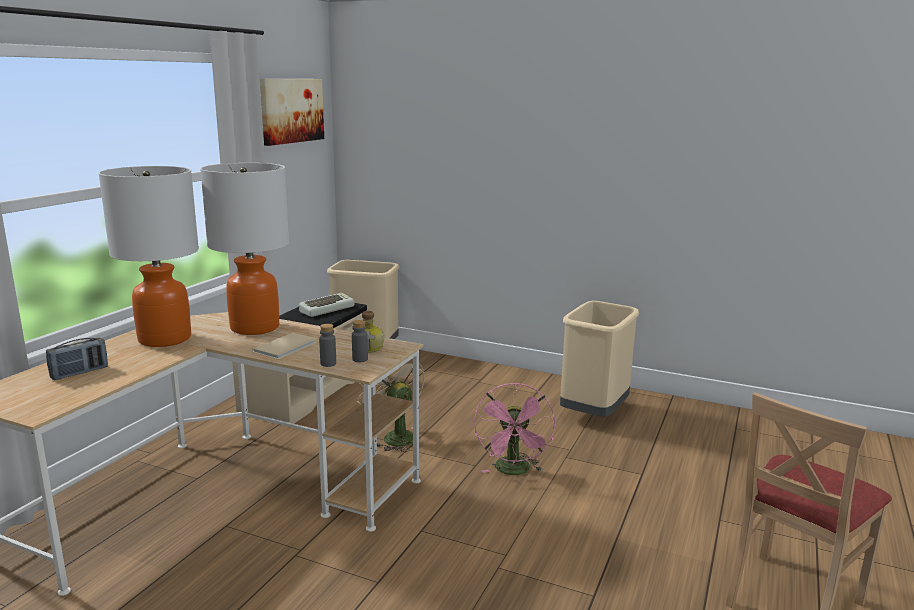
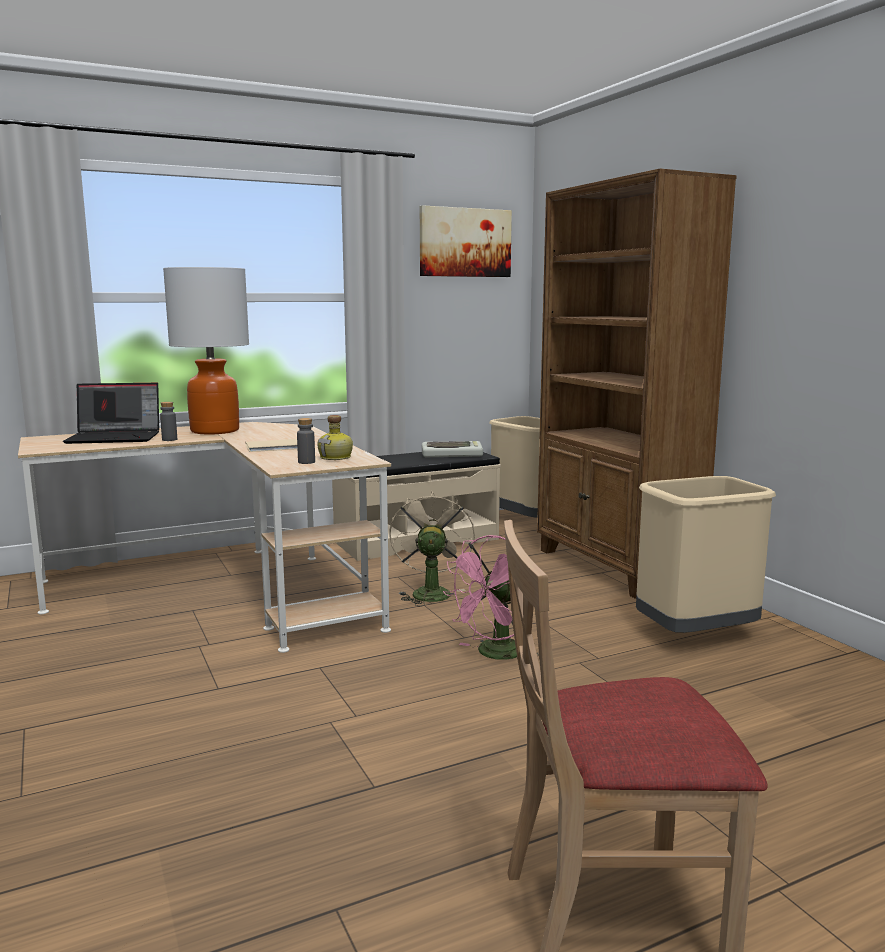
camera: 40 degrees right, 5 degrees down
(79, 373) = (116, 437): radio -> laptop
(254, 328) = (291, 434): table lamp -> none
(328, 364) = (274, 460): grey bottle -> grey bottle (169, 439)
(481, 375) = (615, 568): none -> brown bookcase

